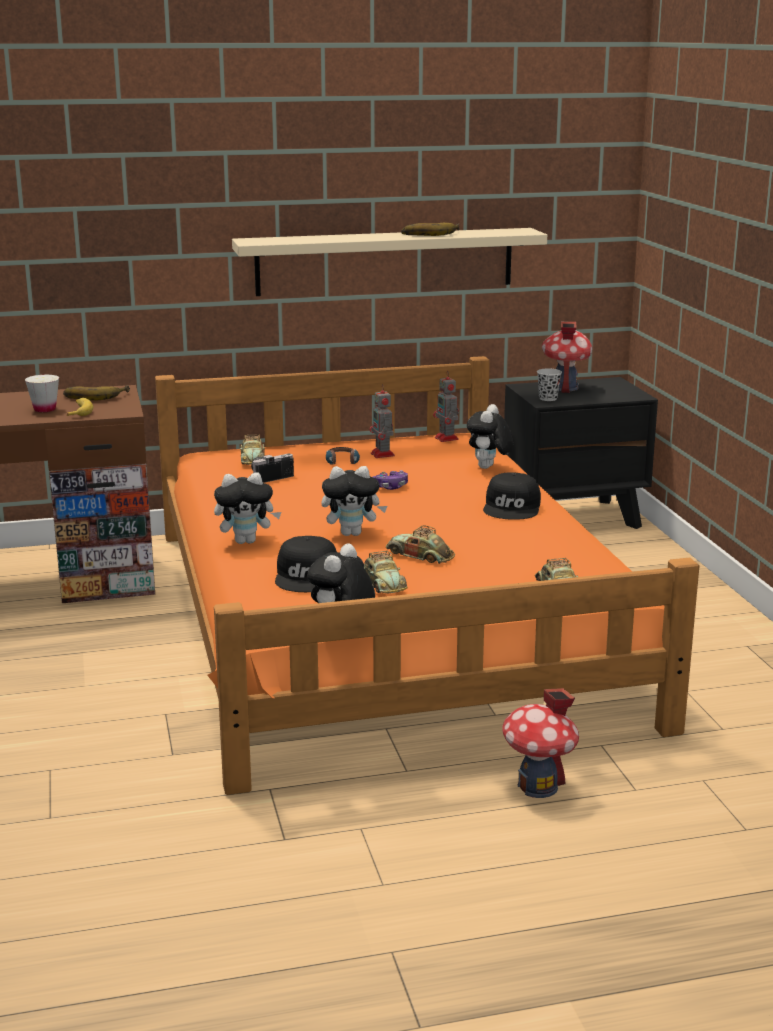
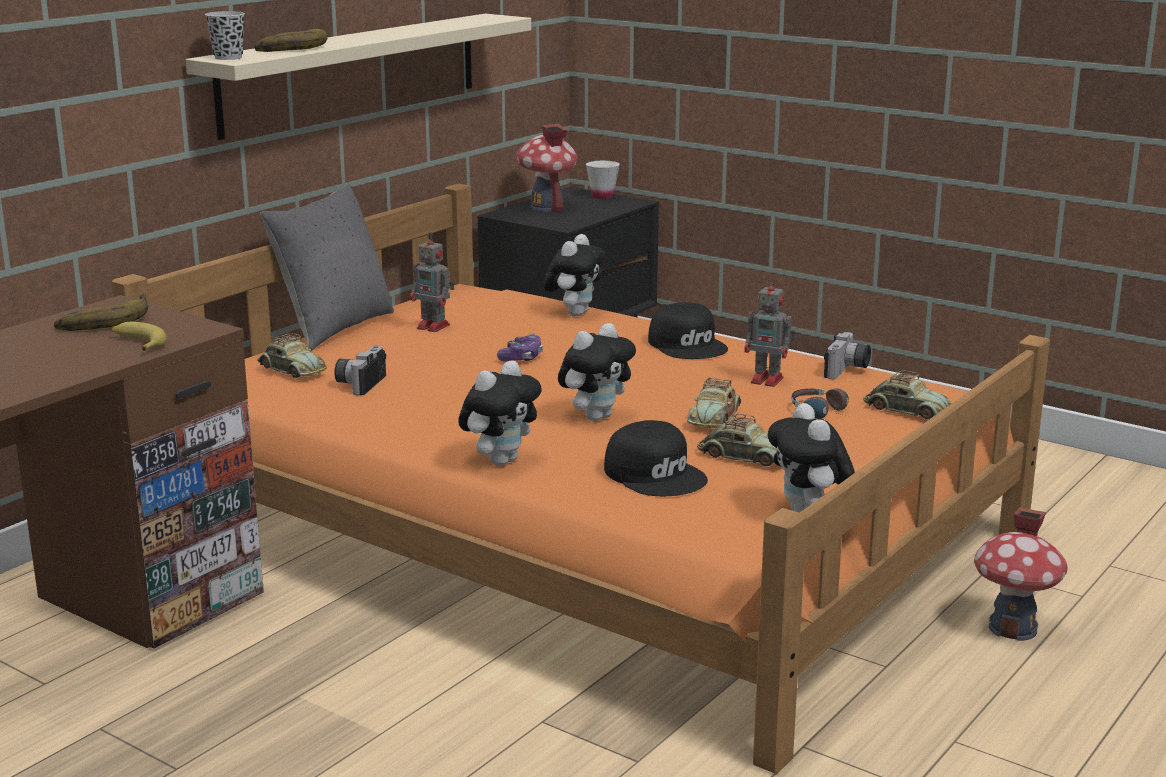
camera: 40 degrees left, 0 degrees up
(45, 409) = (76, 352): white cup -> white cup (602, 196)
(333, 441) = (334, 328): none -> grey pillow
(342, 463) = (409, 346): headphones -> headphones (825, 413)
(420, 555) = (714, 417): toy car -> toy car turned 60 degrees counterclockwise
(430, 233) = (408, 29): banana -> banana (289, 47)
(447, 439) = (462, 294): toy robot -> toy robot (769, 380)
(488, 468) = (575, 313): plush toy -> plush toy turned 135 degrees counterclockwise
(548, 398) = (558, 221): black cup -> black cup (228, 57)
(582, 554) = (847, 370): none -> camera

